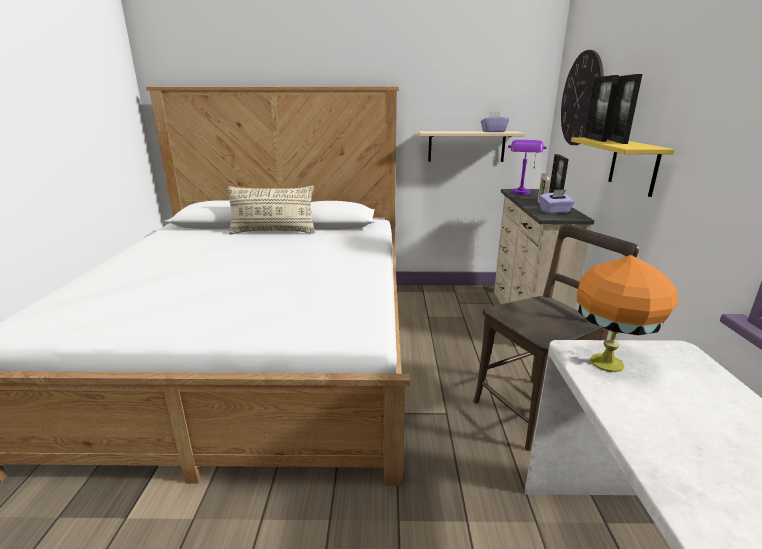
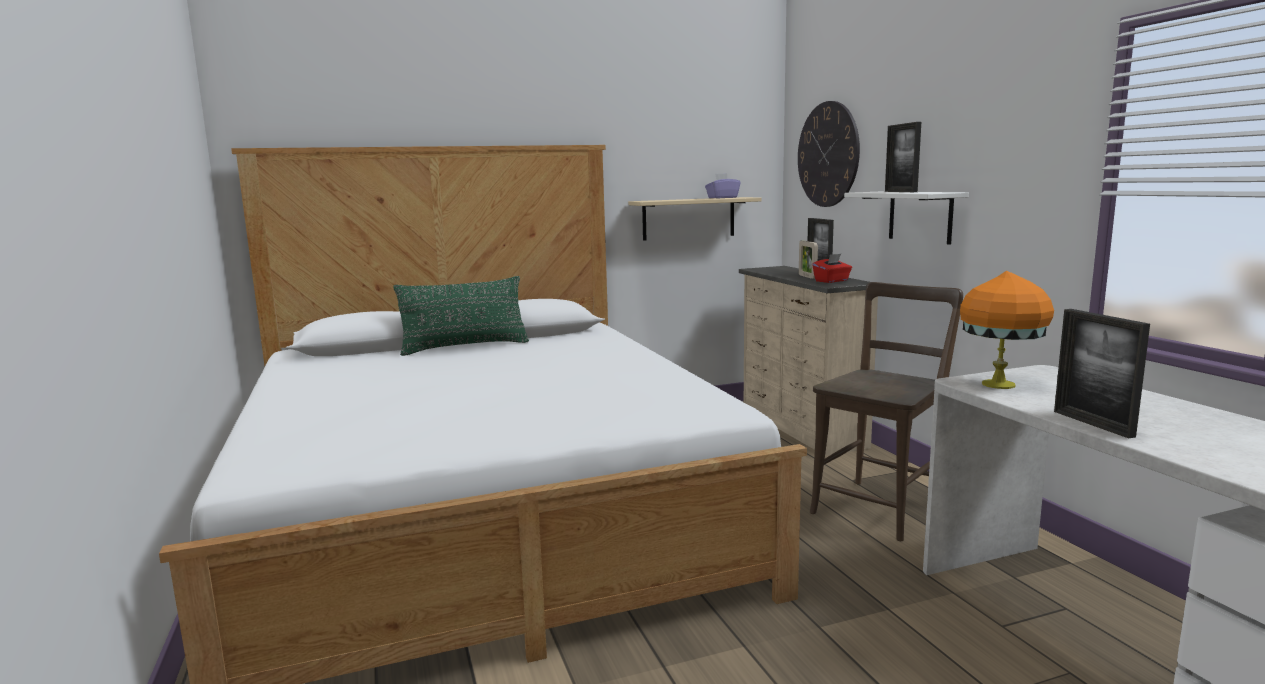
camera: 20 degrees left, 10 degrees down
(273, 232) = (465, 347): beige pillow -> green pillow
(521, 194) = (771, 271): purple table lamp -> none
(555, 211) = (832, 281): purple tissue box -> red tissue box
(594, 139) = (874, 192): picture frame -> picture frame (1092, 423)
(633, 166) = (920, 216): yellow shelf -> white shelf

